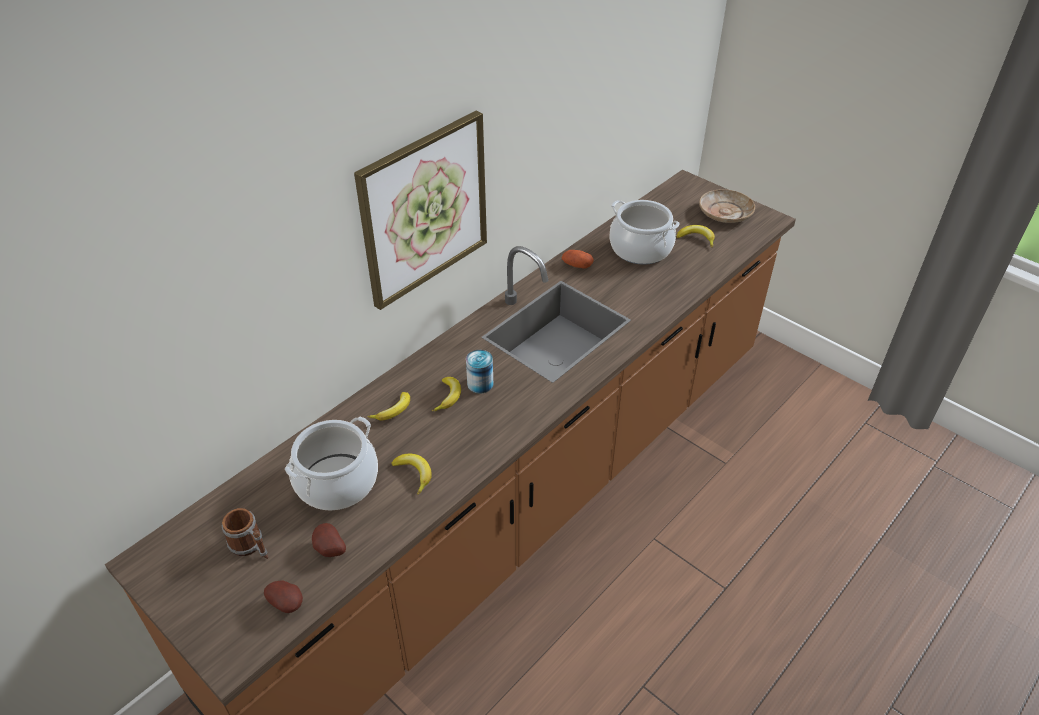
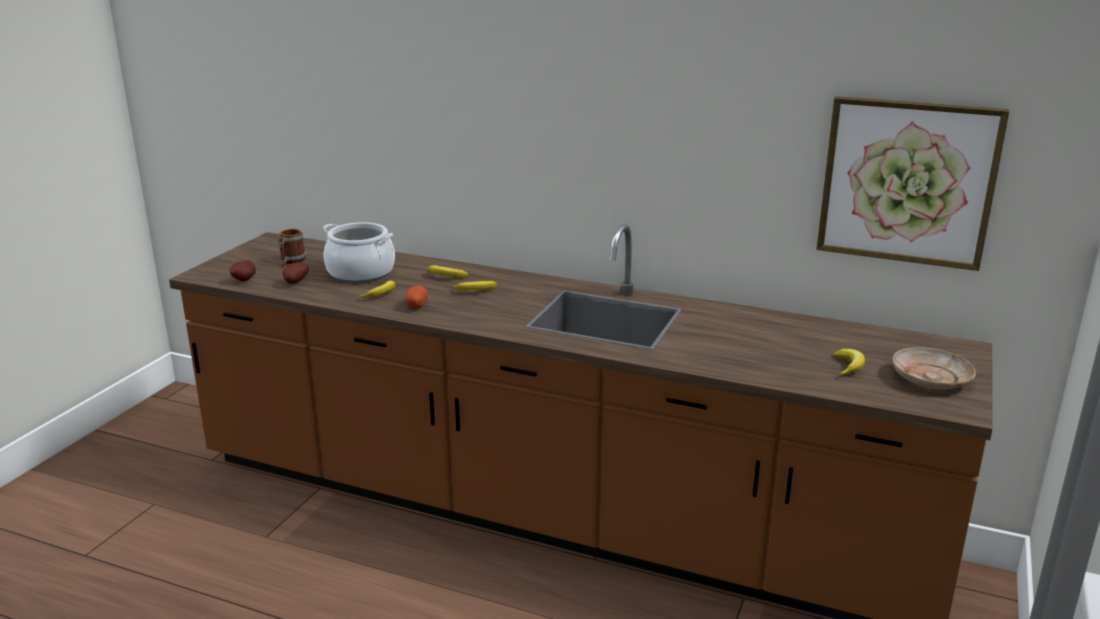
camera: 70 degrees right, 20 degrees down
(424, 209) = (557, 136): picture -> picture (907, 182)
(480, 384) = (501, 299): can -> none
(577, 265) = (715, 312): potato -> potato (417, 305)
(640, 249) = (785, 338): cooking pot -> none

